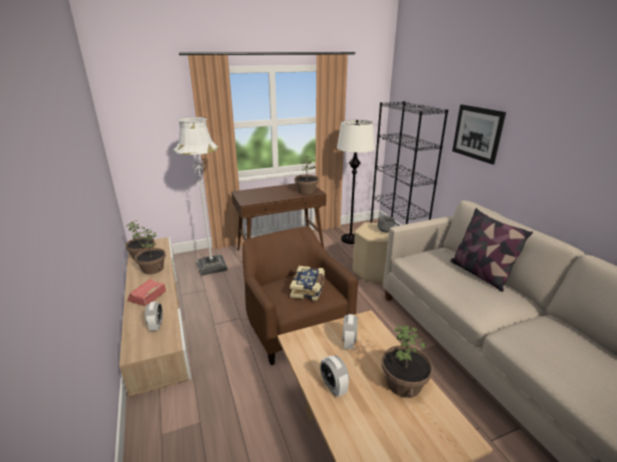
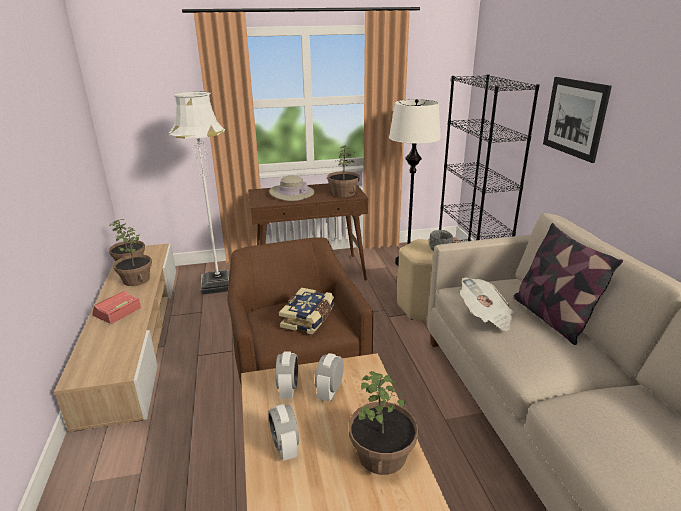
camera: 10 degrees right, 0 degrees up
(156, 325) = (114, 348): alarm clock -> alarm clock (288, 390)
(267, 193) = (291, 193): none -> beige hat
(437, 276) = (485, 316): none -> newspaper

